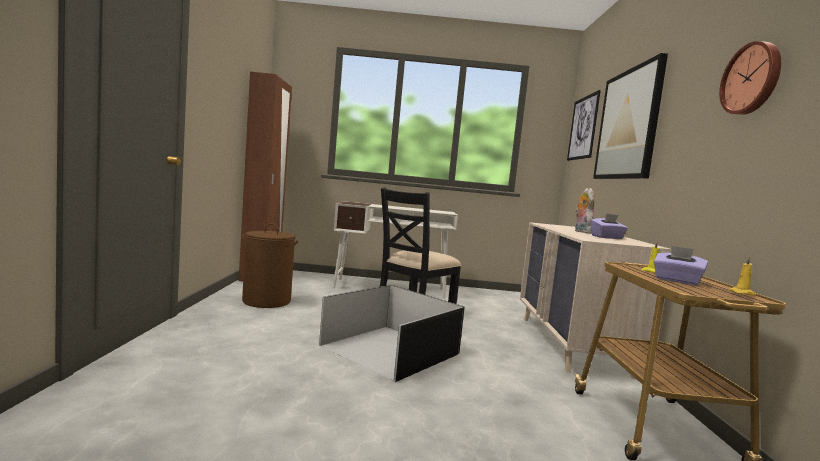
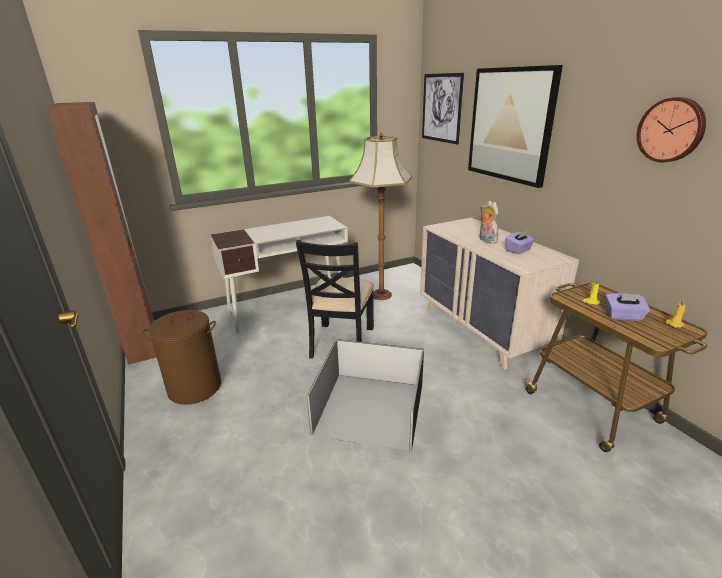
camera: 25 degrees left, 20 degrees up
(487, 301) = (381, 295): none -> floor lamp

